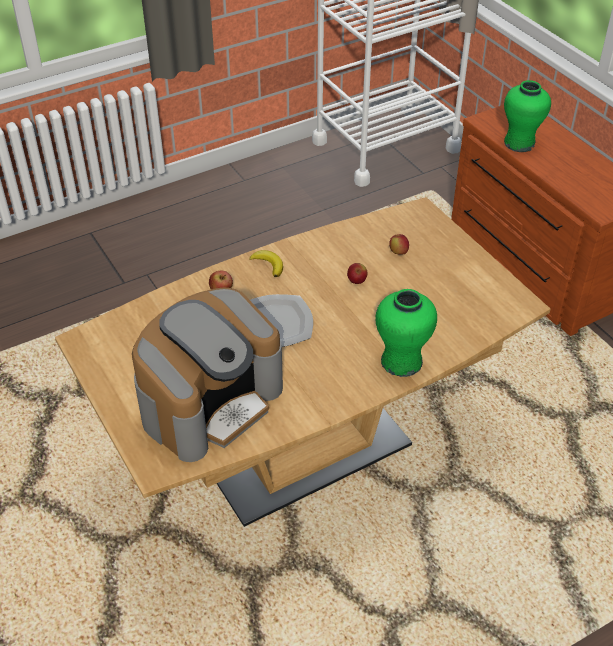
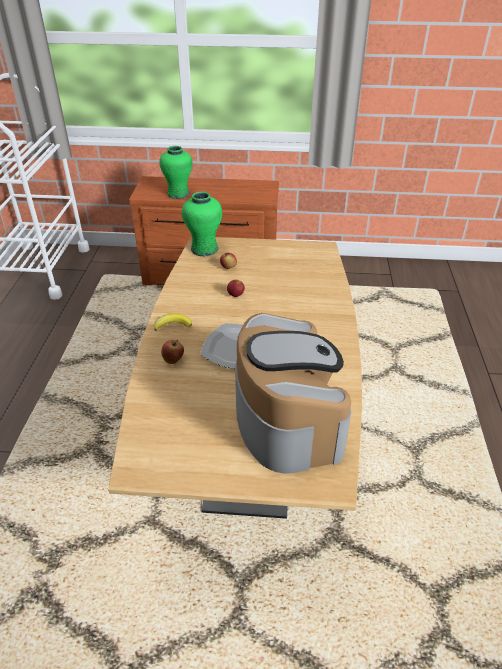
camera: 55 degrees left, 5 degrees down
(401, 361) = (328, 311): green vase -> green vase (204, 249)

